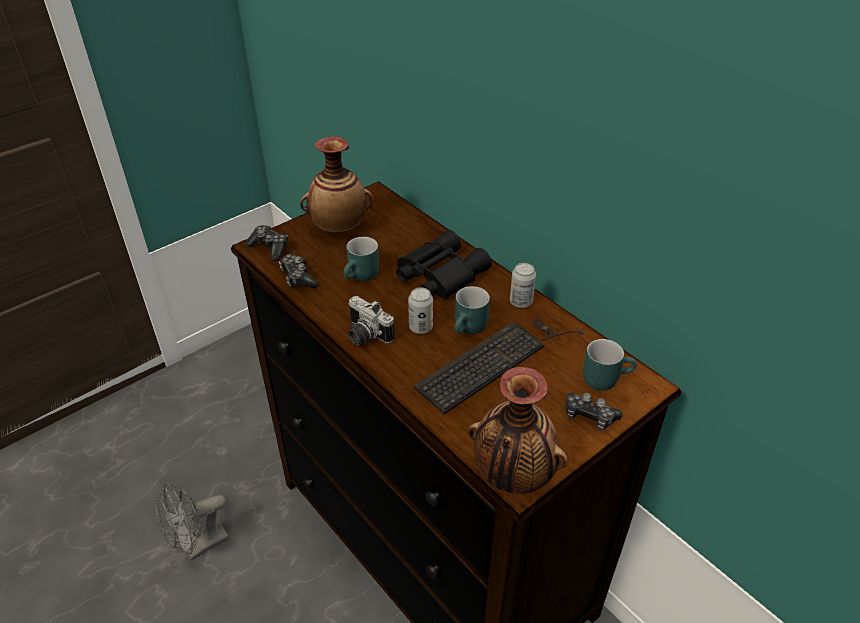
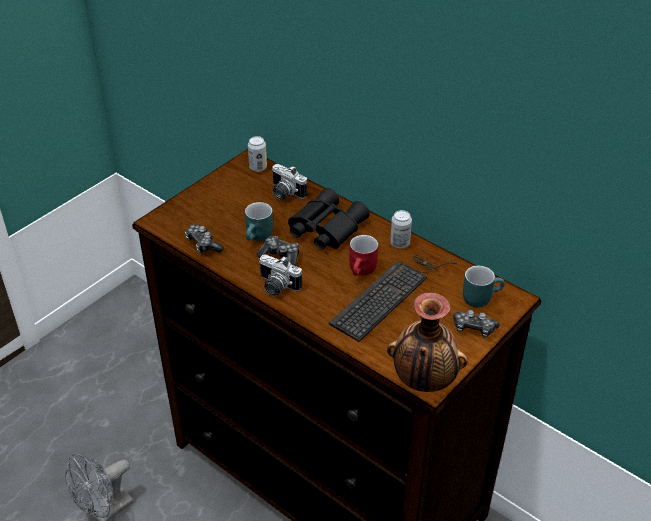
camera: 10 degrees left, 0 degrees up
(269, 248) = (169, 221): game controller -> game controller (280, 257)
(339, 228) = (226, 196): vase -> none
(404, 232) = (284, 193): none -> camera
(421, 327) = (321, 274): can -> can (258, 167)
(470, 329) = (363, 271): turquoise mug -> red mug

